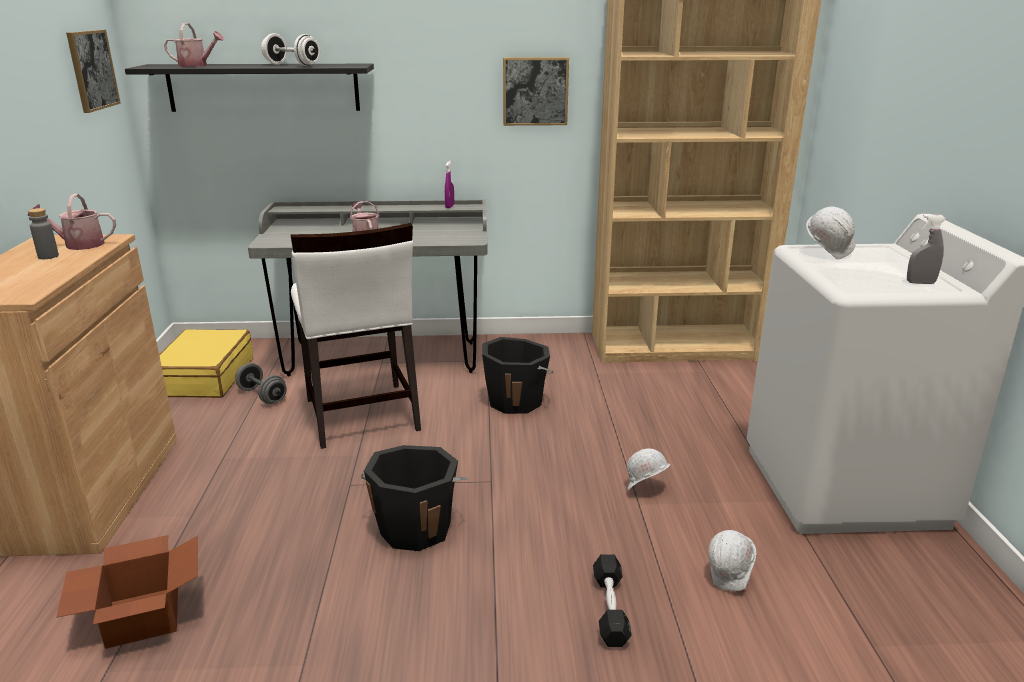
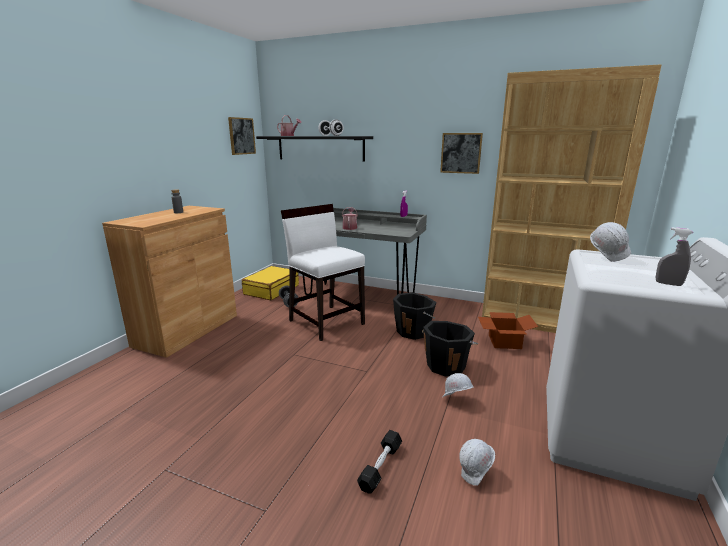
camera: 25 degrees right, 5 degrees down
(79, 244) = (197, 210): watering can -> none
(141, 616) = (156, 390): cardboard box -> cardboard box (503, 341)
(361, 415) = (326, 321): white chair -> white chair turned 135 degrees clockwise
(415, 527) = (308, 385): black bucket -> black bucket (446, 365)

